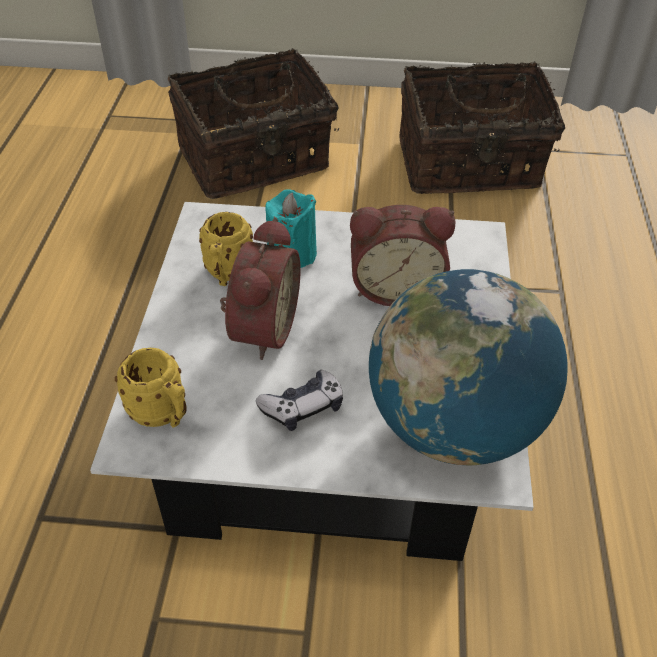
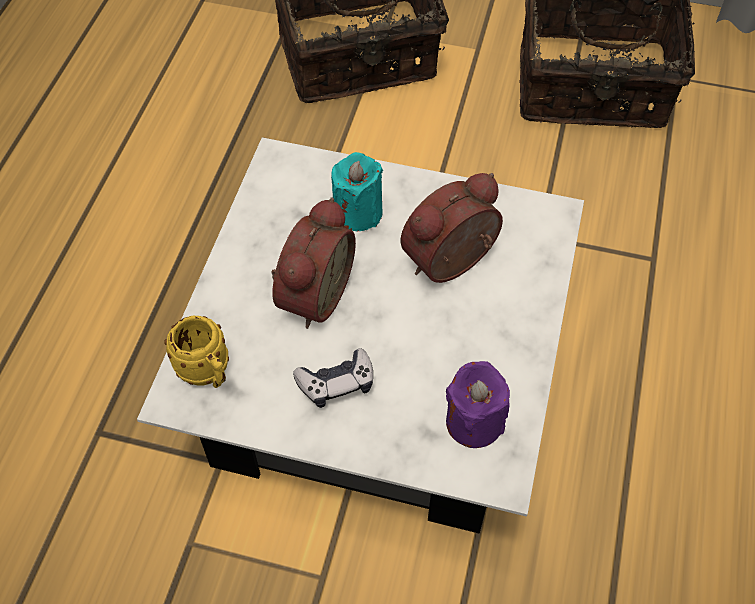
camera: 10 degrees right, 10 degrees up
(227, 274) = (290, 229): yellow mug -> none
(395, 287) = (452, 264): alarm clock -> alarm clock turned 135 degrees clockwise
(453, 425) = (474, 422): globe -> purple candle

